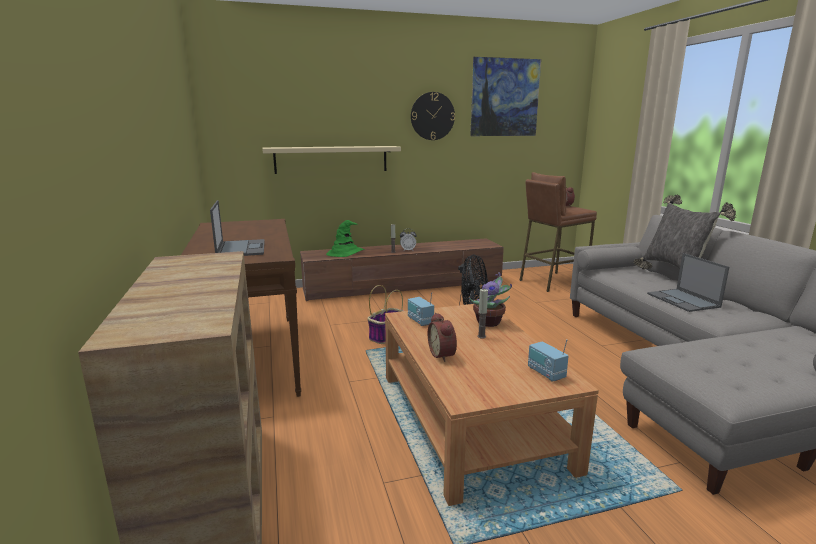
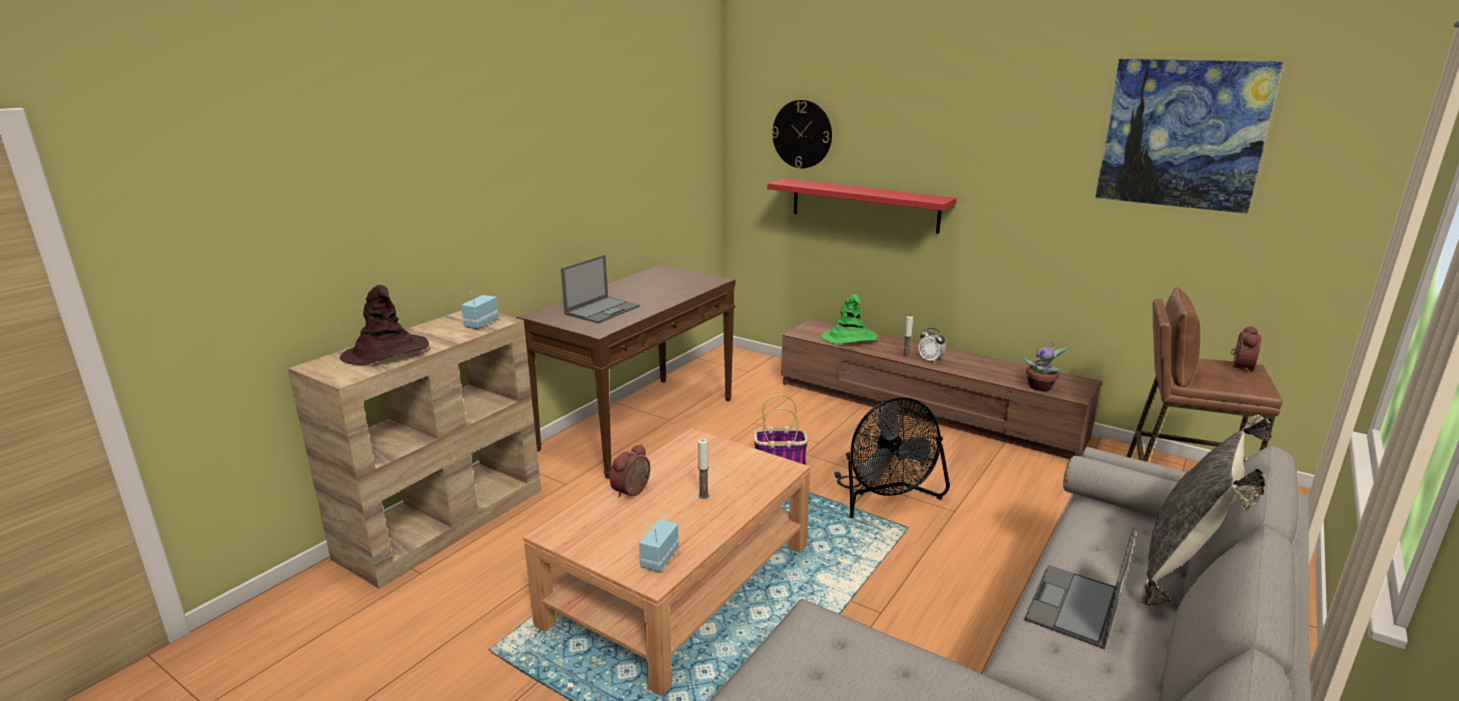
camera: 50 degrees right, 5 degrees up
(178, 300) = (386, 352): none -> brown hat
(331, 159) = (864, 205): beige shelf -> red shelf
(420, 321) = (696, 451): radio -> radio (481, 323)
(432, 116) = (1026, 158): wall clock -> wall clock (802, 134)
(490, 323) = (748, 488): potted plant -> potted plant (1041, 387)

